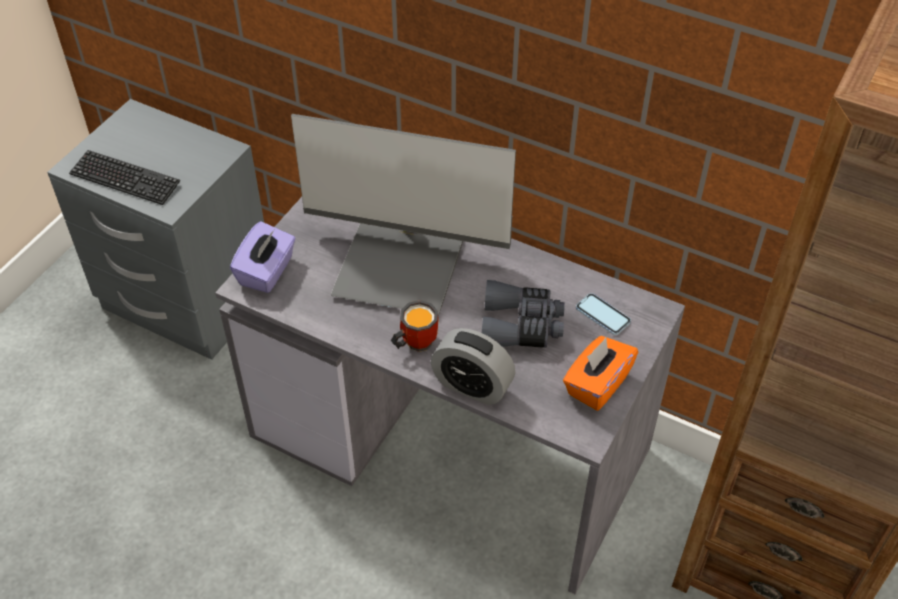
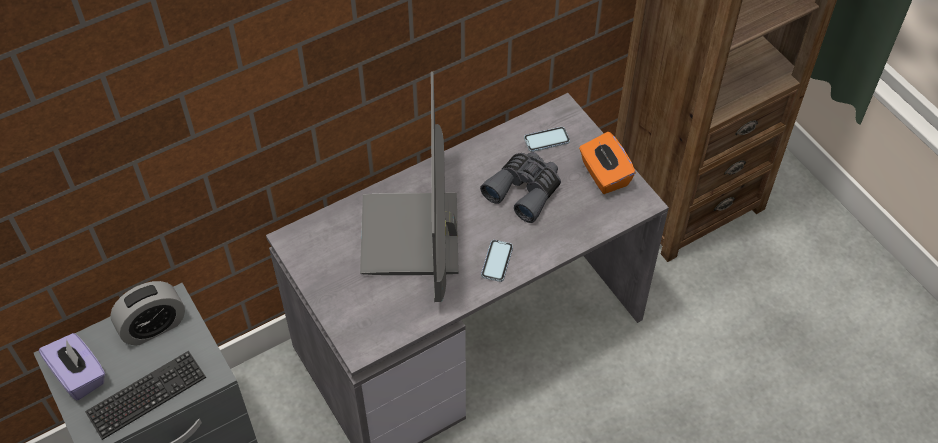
camera: 60 degrees left, 5 degrees up
(267, 272) = (356, 327): purple tissue box -> purple tissue box (79, 375)
(400, 265) = (414, 235): monitor -> monitor turned 135 degrees clockwise
(414, 342) = (497, 261): mug -> phone
(472, 385) = (559, 245): alarm clock -> alarm clock (153, 327)

